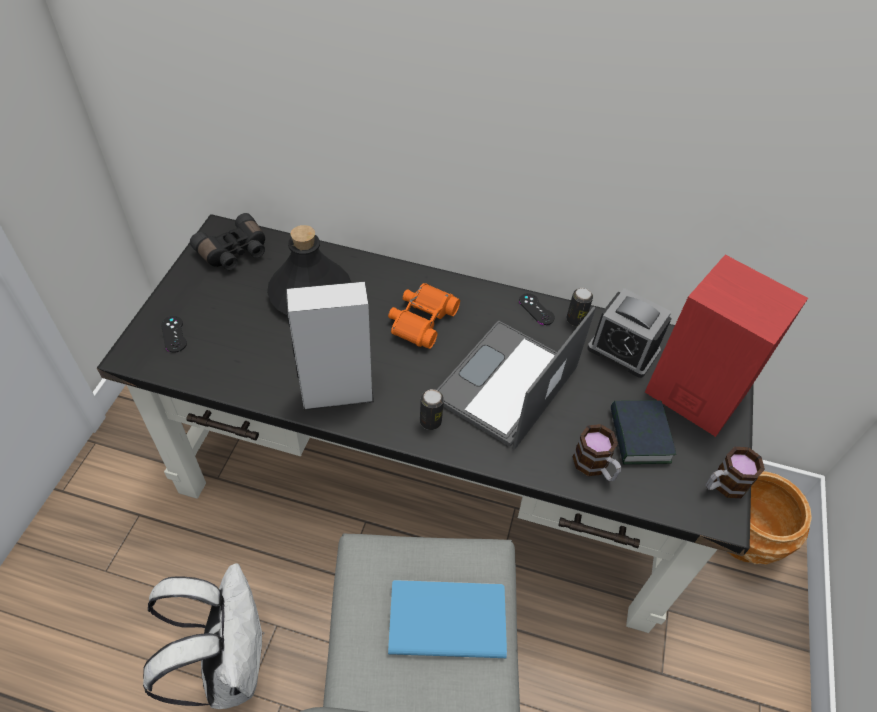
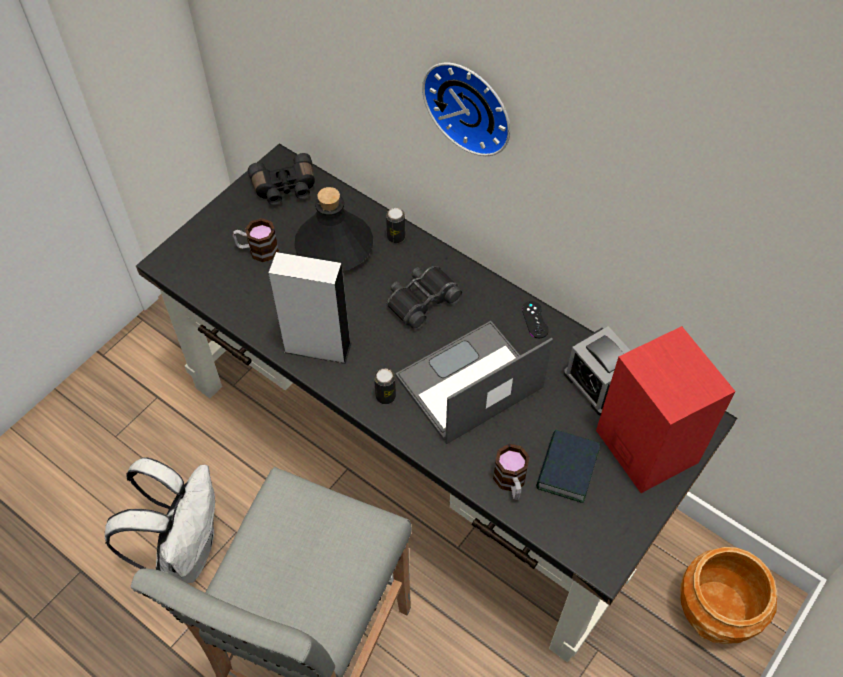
camera: 25 degrees right, 5 degrees up
(174, 334) = (206, 253): black game controller -> none
(421, 320) = (421, 300): orange binoculars -> black binoculars
(444, 616) = (321, 559): blue book -> none
(446, 91) = (471, 105): none -> wall clock
(575, 320) = (567, 341): can -> can (396, 237)
(723, 485) = (621, 538): mug -> mug (257, 250)

